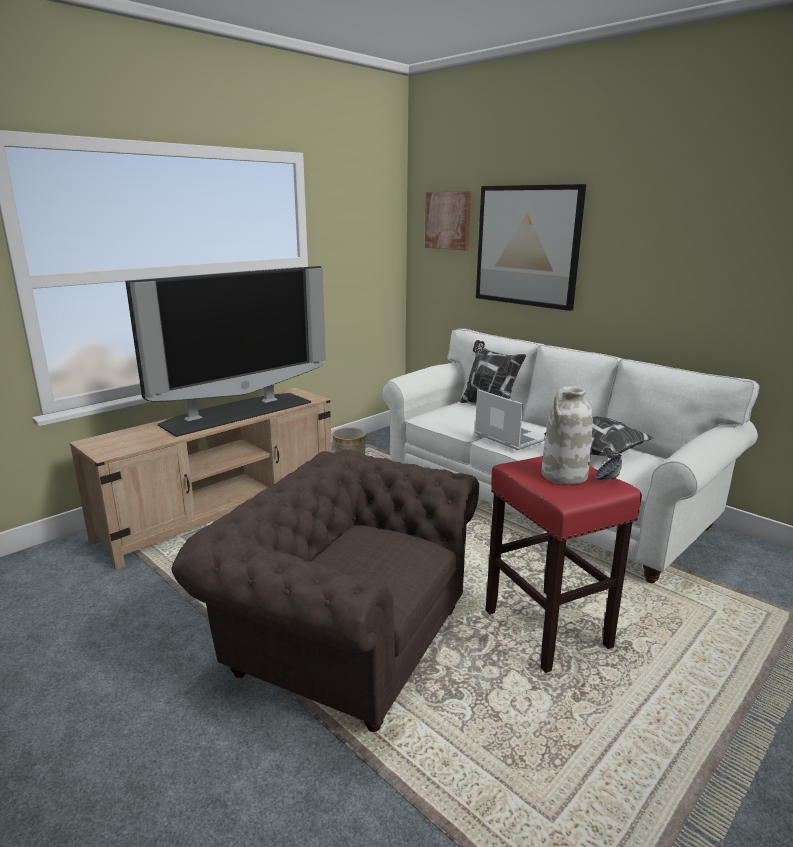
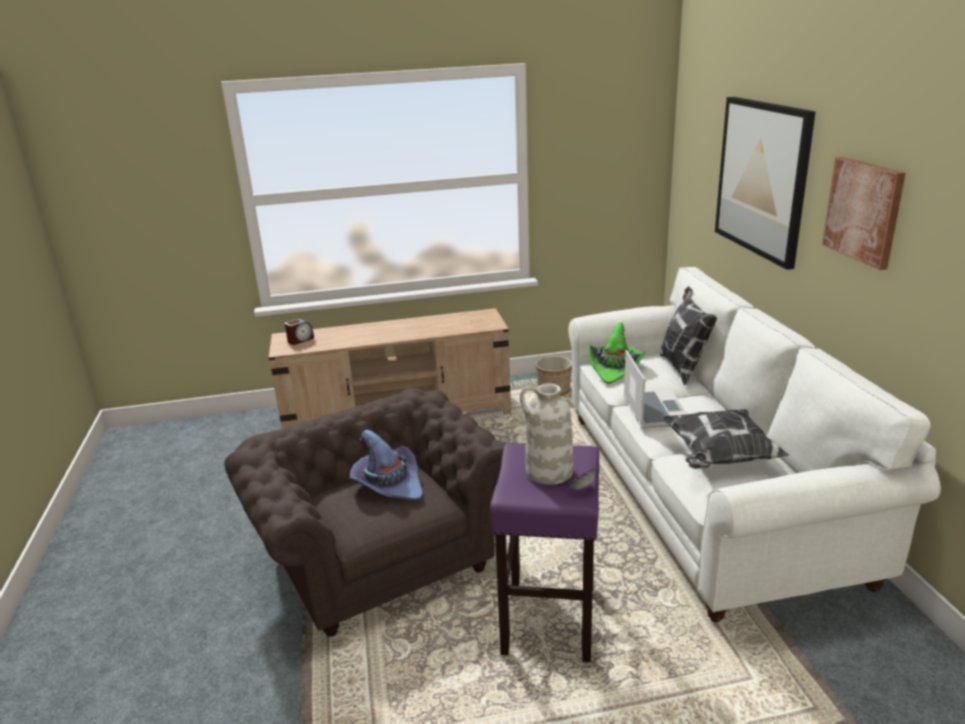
camera: 35 degrees right, 5 degrees up
(117, 441) = (300, 340): none -> alarm clock
(237, 412) = (413, 328): television -> none
(366, 545) = (388, 484): none -> purple hat
(442, 416) = (615, 368): none -> green hat
(448, 220) = (703, 132): picture -> picture (864, 211)
(548, 629) = (549, 621): red stool -> purple stool

